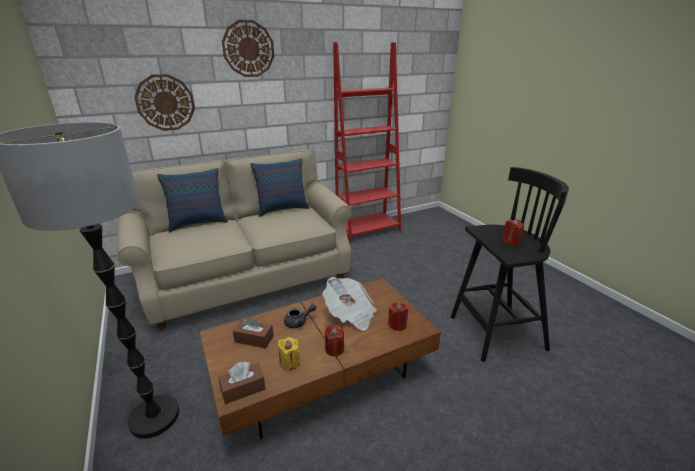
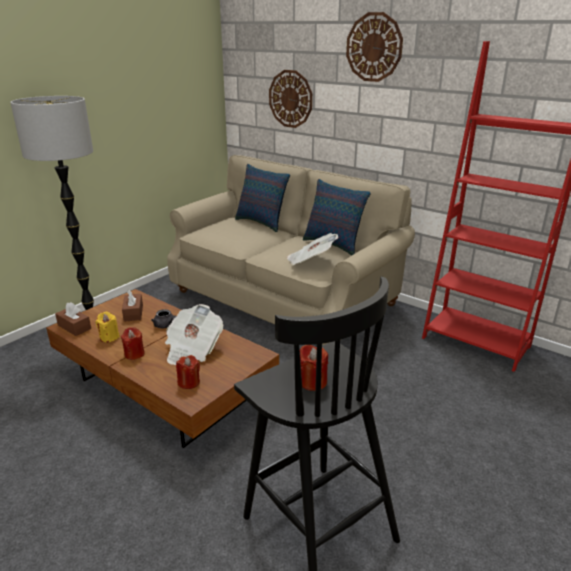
camera: 65 degrees right, 0 degrees up
(300, 223) = (310, 261): none -> newspaper

